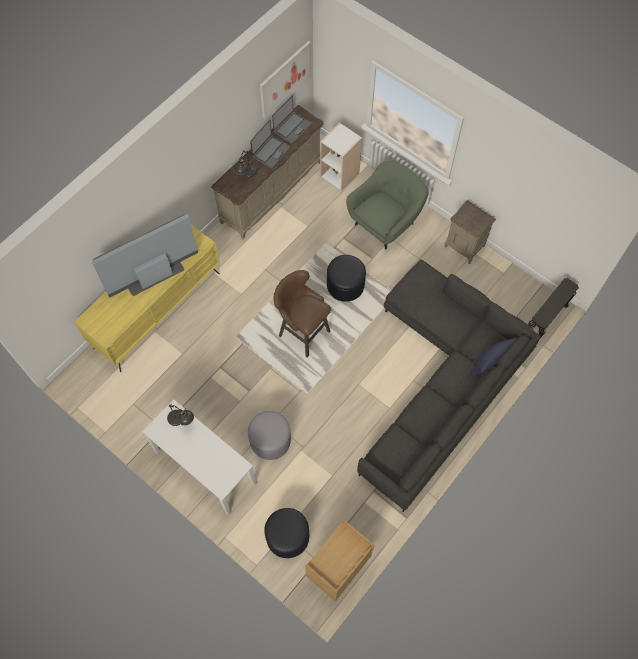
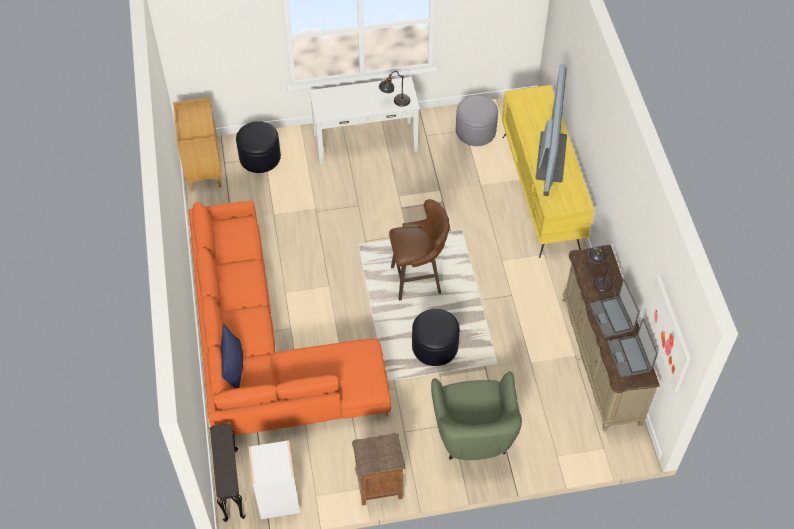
camera: 130 degrees right, 10 degrees down
(270, 440) = (344, 194): grey ottoman -> grey ottoman (475, 131)
(340, 175) = (571, 437): bookcase -> bookcase (277, 497)
(441, 382) = (266, 348): grey sofa -> orange sofa

